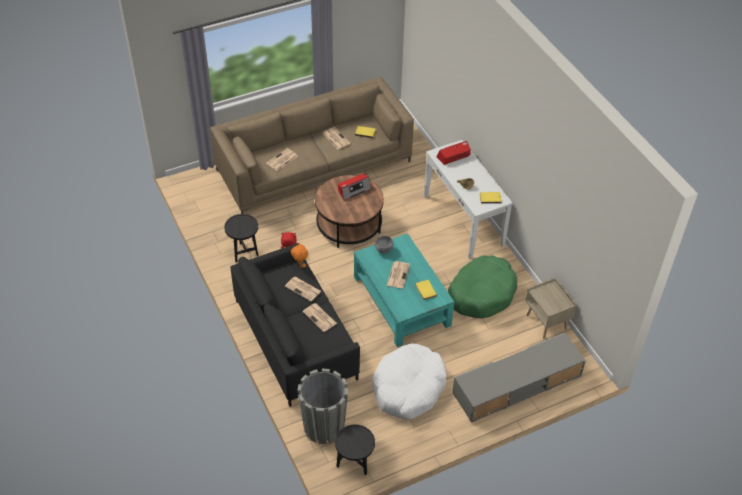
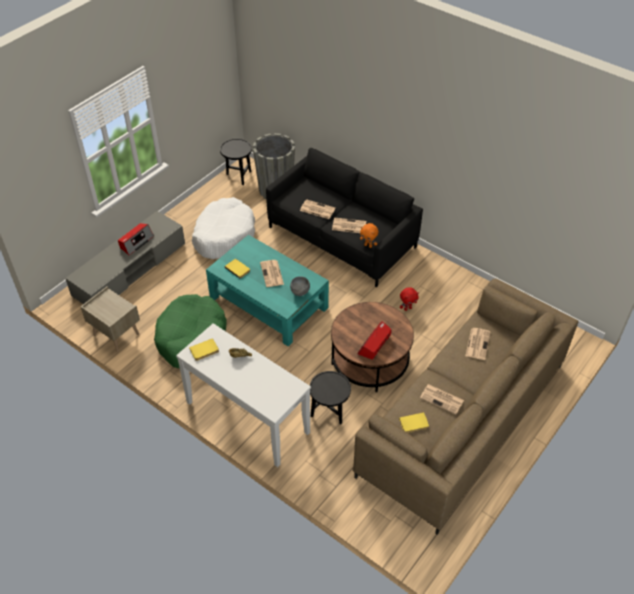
camera: 155 degrees right, 0 degrees up
(244, 251) = (449, 291): black side table -> black side table (329, 414)
(453, 156) = (273, 391): radio -> radio (136, 242)

